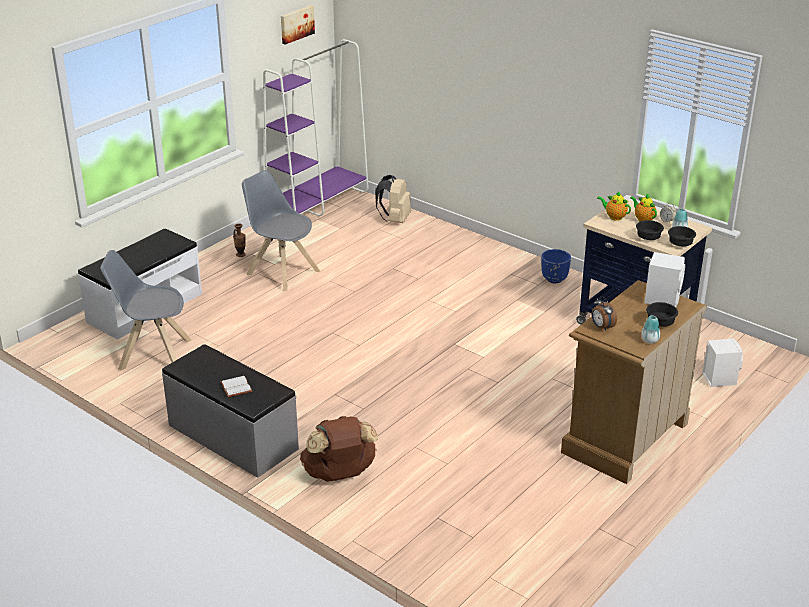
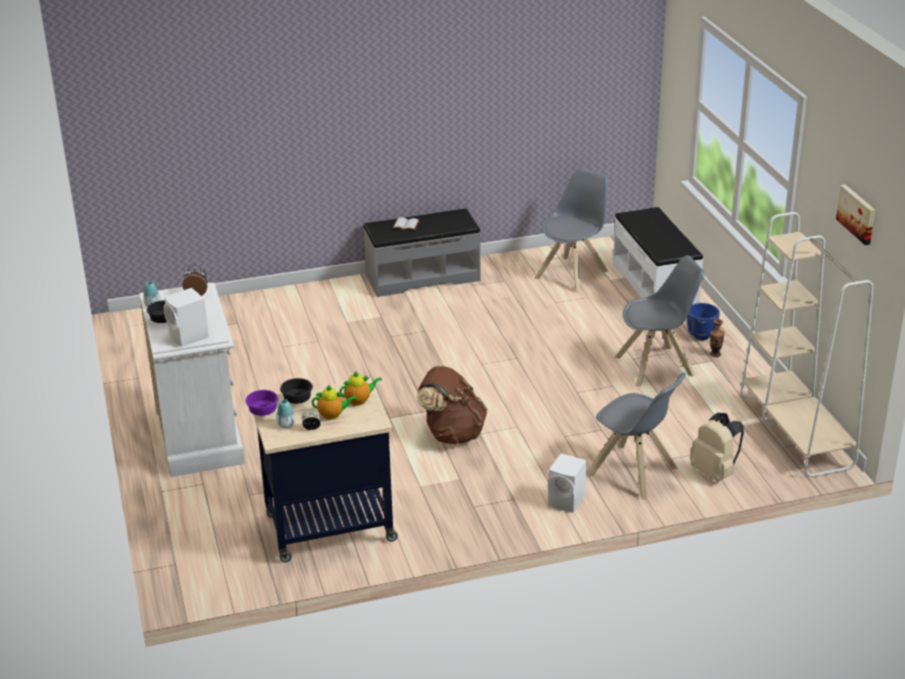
camera: 125 degrees right, 0 degrees up
(318, 206) = (796, 433): purple clothes rack -> beige clothes rack
(339, 474) = (328, 303): brown backpack -> brown backpack (452, 434)
(429, 243) = (634, 473): none -> grey chair
(554, 279) = (471, 522): blue planter -> blue planter (701, 336)
(625, 438) = (199, 436): brown dresser -> white dresser
(681, 244) = (263, 412): black bowl -> purple bowl
(719, 378) = (194, 532): white speaker -> white speaker (567, 501)

